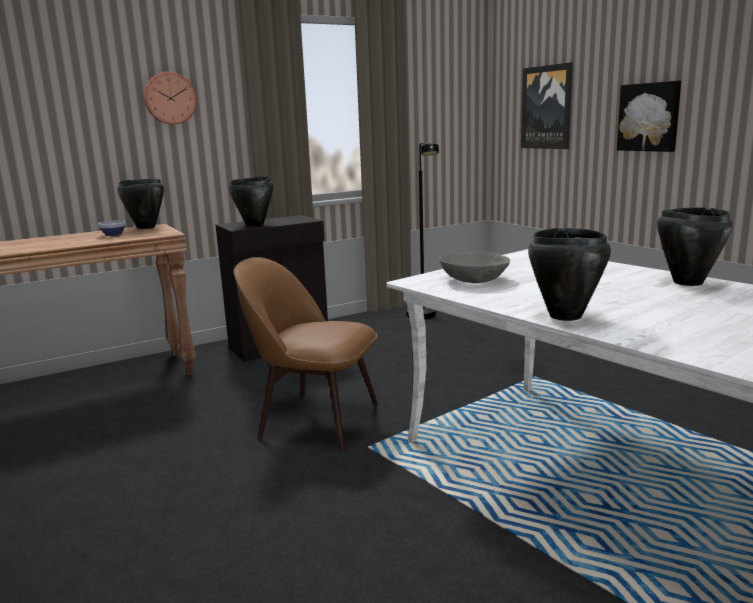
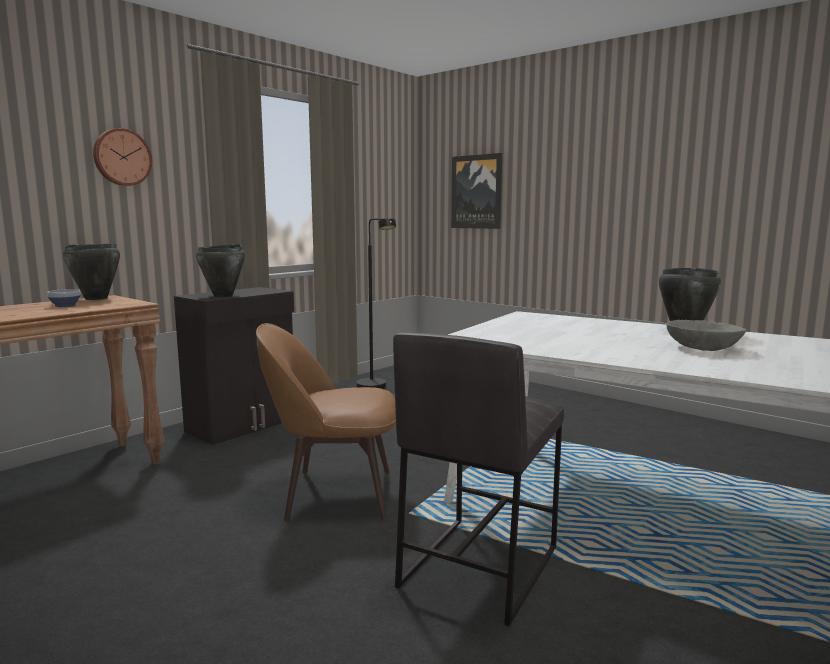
camera: 20 degrees left, 5 degrees down
(395, 508) = (477, 567): none -> grey stool
(474, 280) = (509, 335): grey bowl -> grey bowl (702, 348)
(564, 316) = (633, 358): black cooking pot -> none
(649, 117) = (577, 201): picture -> none

